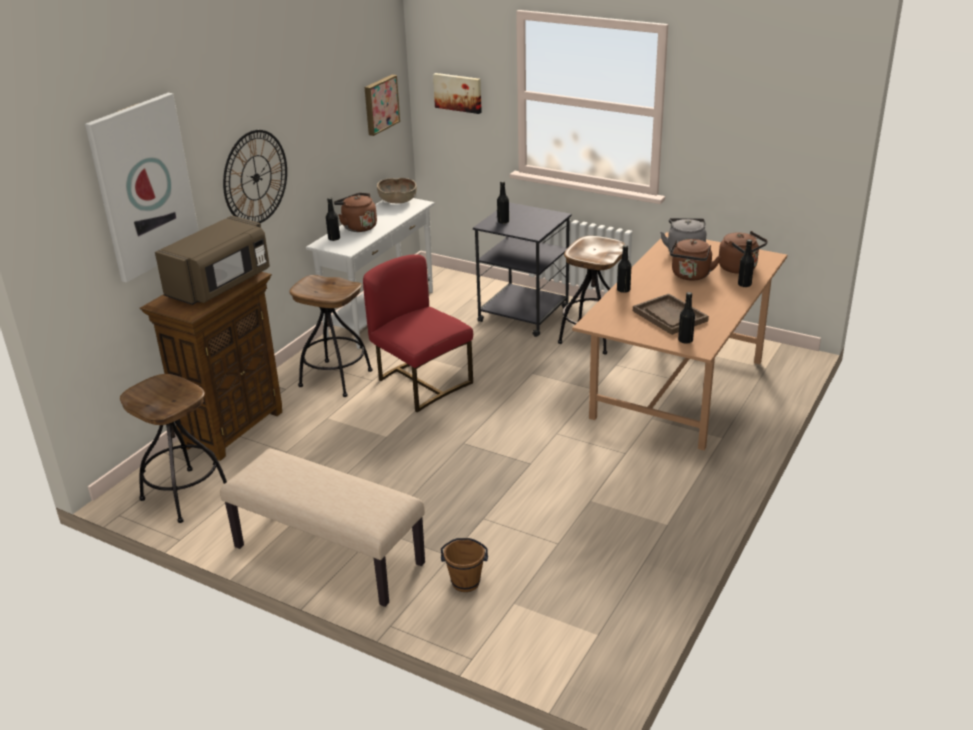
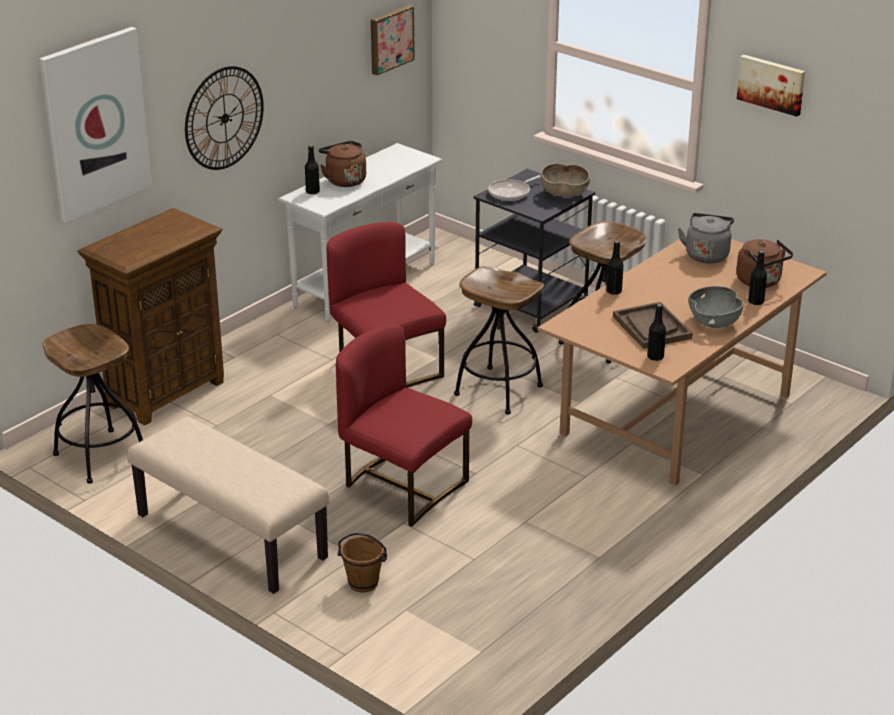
camera: 10 degrees right, 0 degrees up
(220, 285) = (165, 235): brown microwave -> none
(335, 378) = (292, 351): brown stool -> brown stool (498, 390)
(397, 201) = (400, 153): brown bowl -> brown bowl (564, 193)
(458, 92) = (484, 33): picture -> picture (772, 84)
(470, 485) = (402, 487): none -> red chair
(503, 222) = (511, 193): black bottle -> frying pan
(690, 276) = (699, 284): brown kettle -> none
(719, 305) = (714, 322): none -> grey bowl

